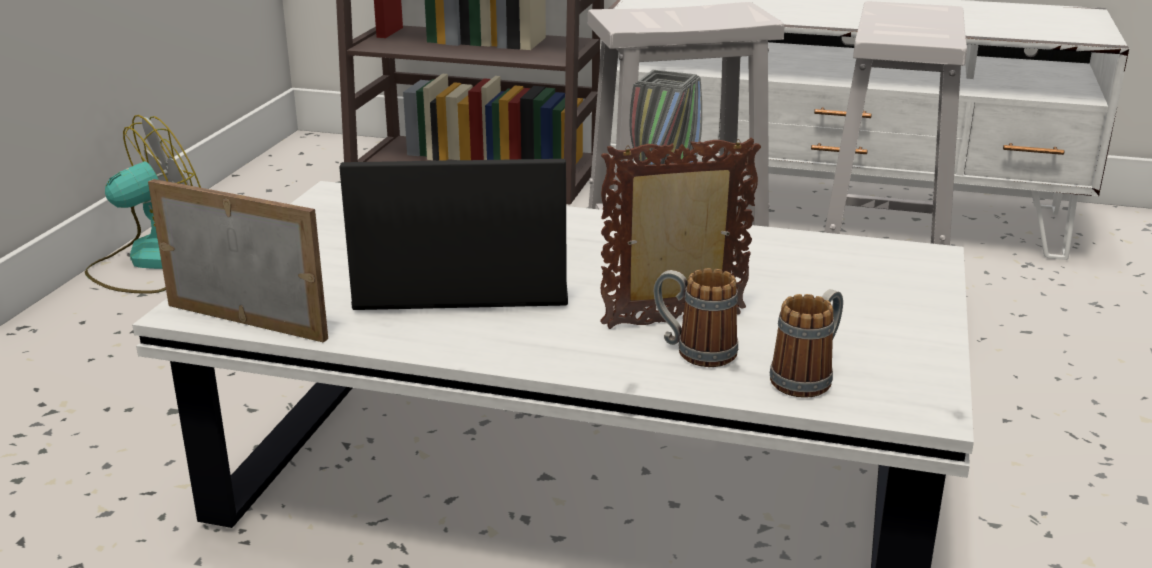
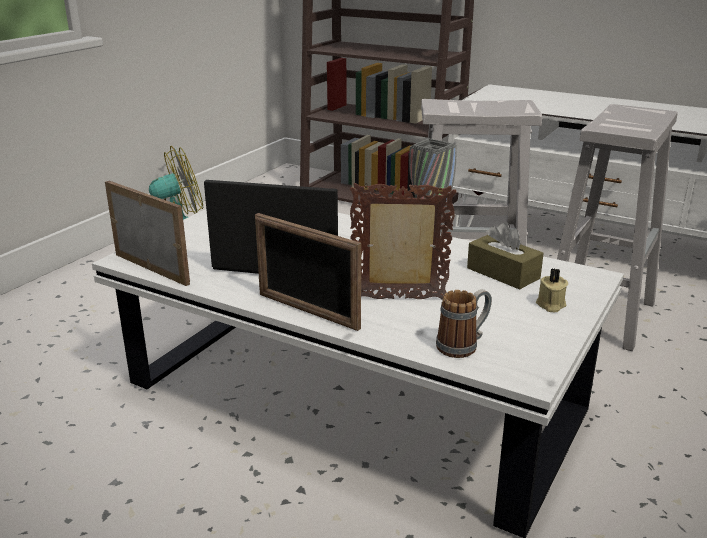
camera: 15 degrees right, 0 degrees up
(546, 357) = (307, 311): none -> picture frame
(694, 351) = (400, 319): mug -> none
(800, 265) = (503, 273): none -> brown tissue box
(893, 304) = (550, 305): none -> beige candle

